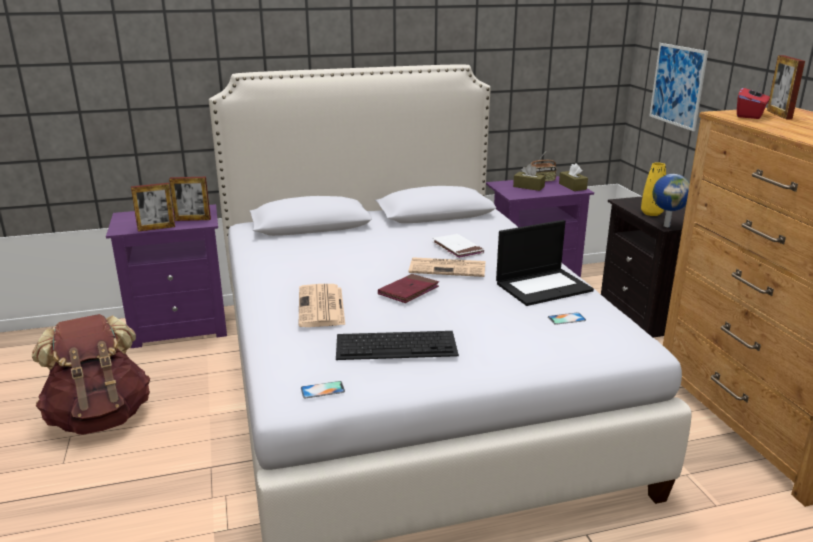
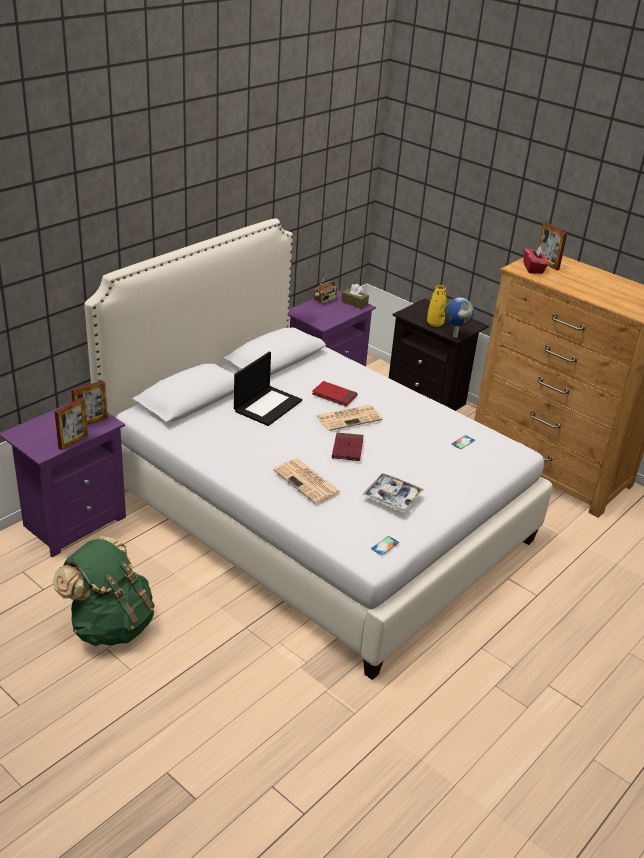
camera: 35 degrees left, 10 degrees up
(100, 417) = (110, 625): brown backpack -> green backpack
(397, 345) = (392, 497): keyboard -> tray
(457, 249) = (334, 395): white book -> red book
(528, 187) = (322, 310): brown tissue box -> none
(544, 286) = (425, 417): laptop -> laptop (267, 405)
(677, 85) = (431, 212): picture -> none

